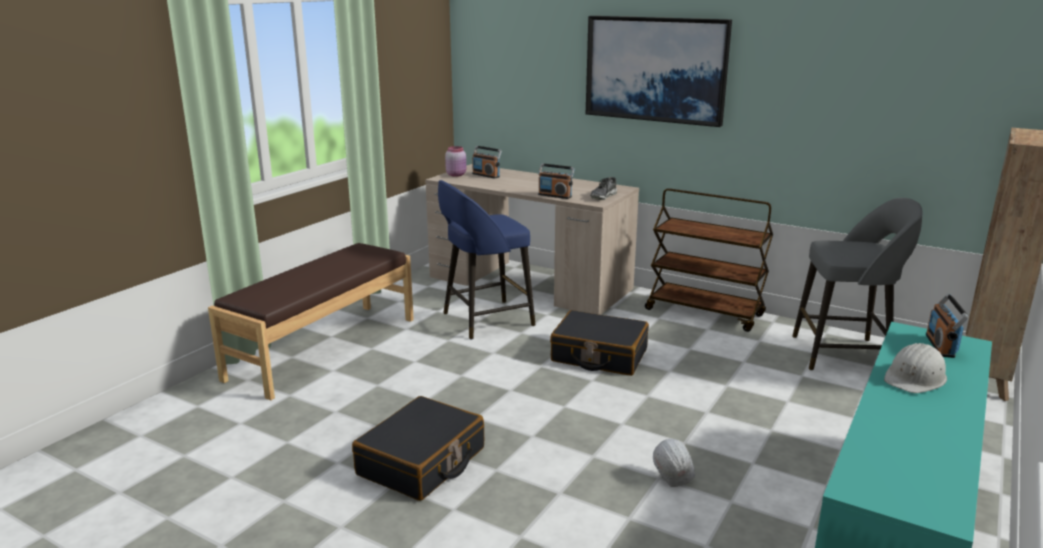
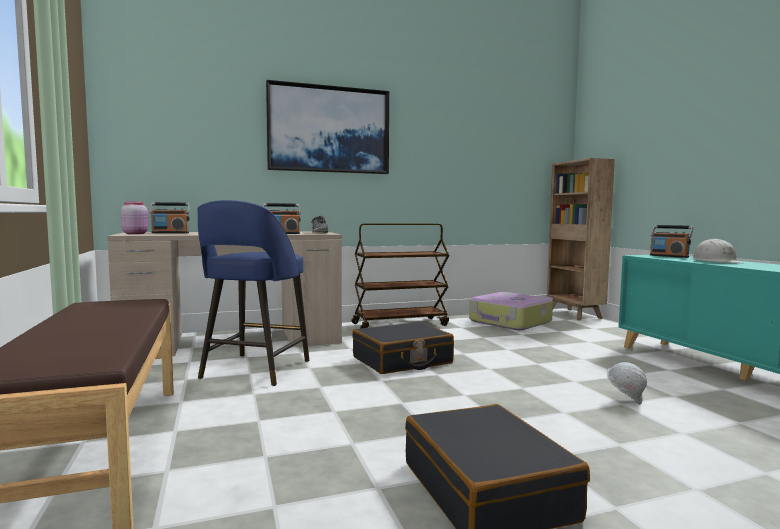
camera: 50 degrees left, 15 degrees down
(844, 354) = (510, 321): grey stool -> suitcase

